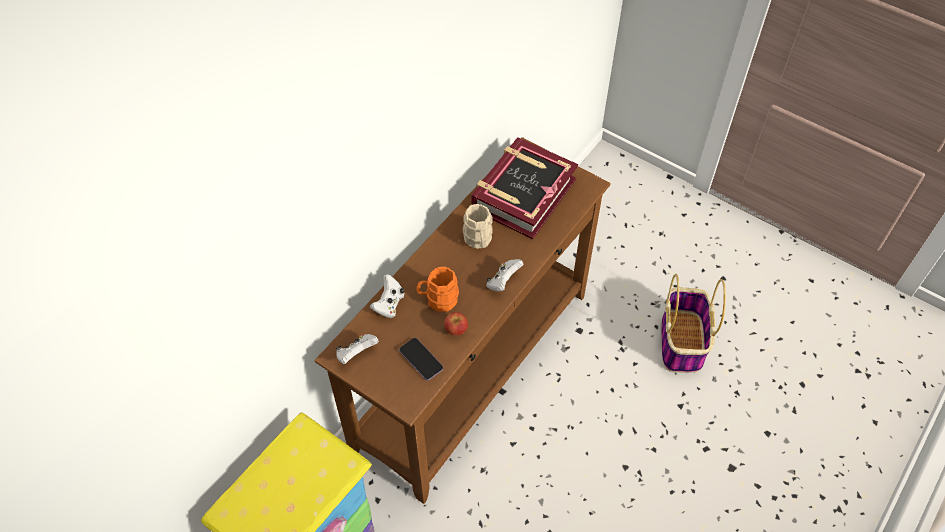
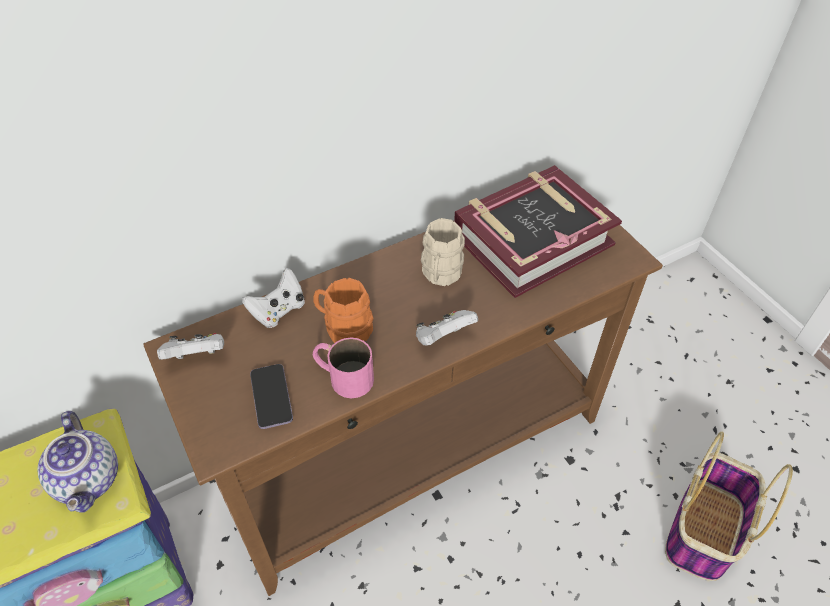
camera: 25 degrees right, 5 degrees down
(321, 459) = (90, 480): none -> teapot
(456, 329) = (342, 376): apple -> pink mug

